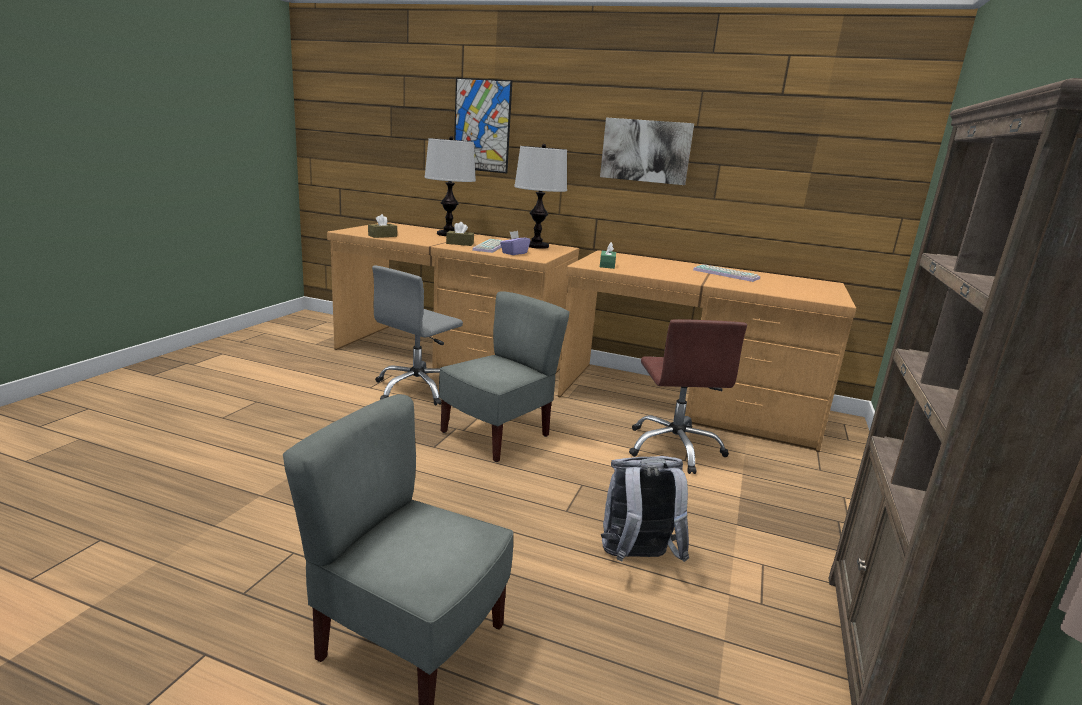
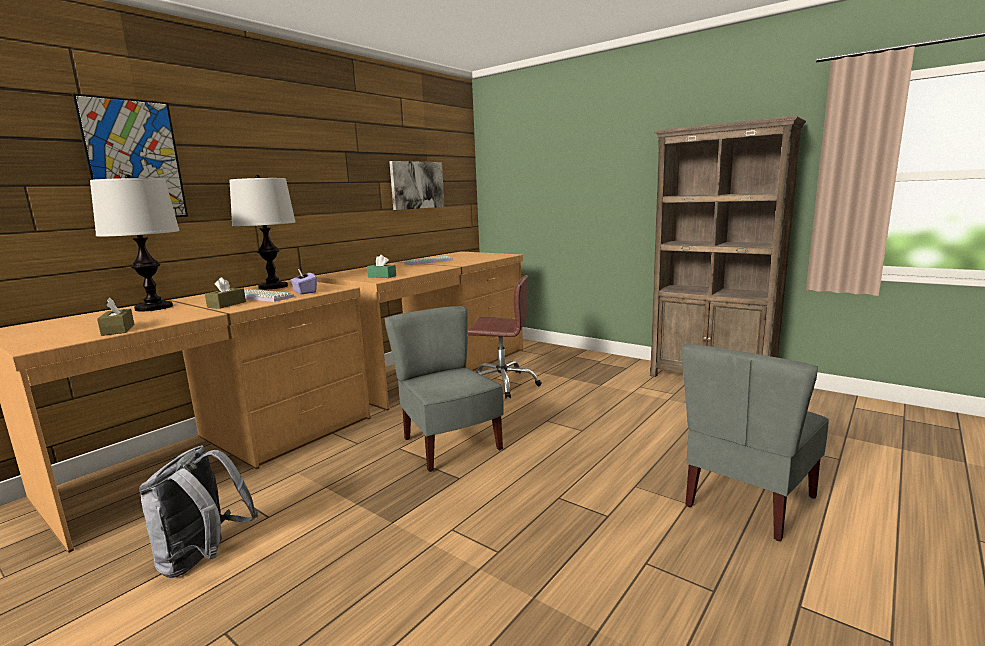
camera: 70 degrees left, 5 degrees down
(417, 389) = (305, 482): grey office chair -> none
(636, 559) = (638, 416): grey backpack -> grey backpack (204, 559)
(646, 151) = (327, 175): picture -> picture (417, 185)

